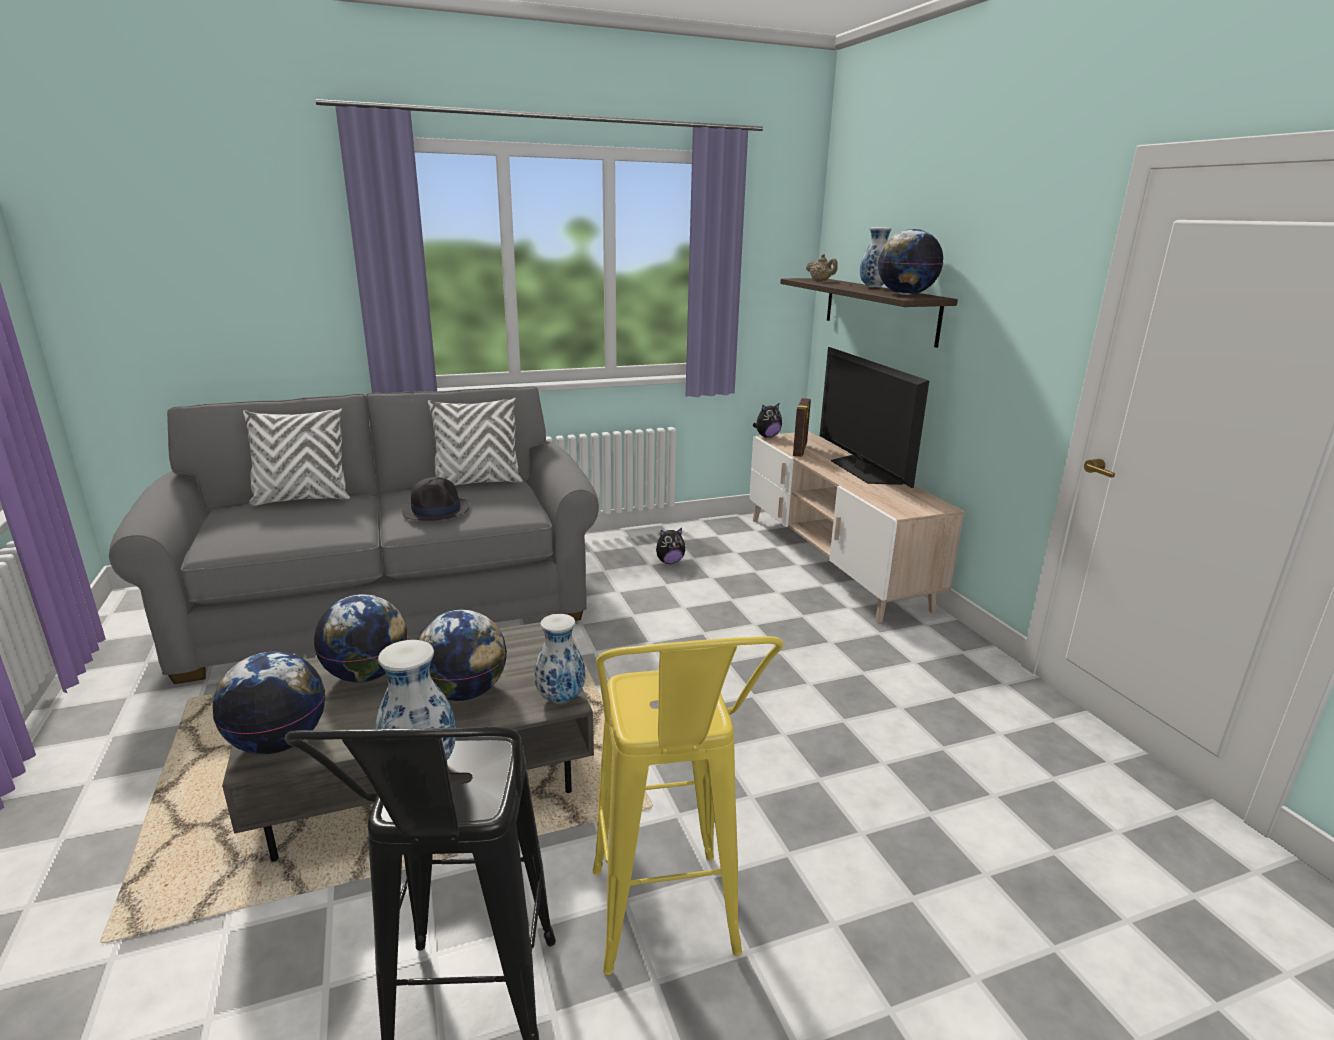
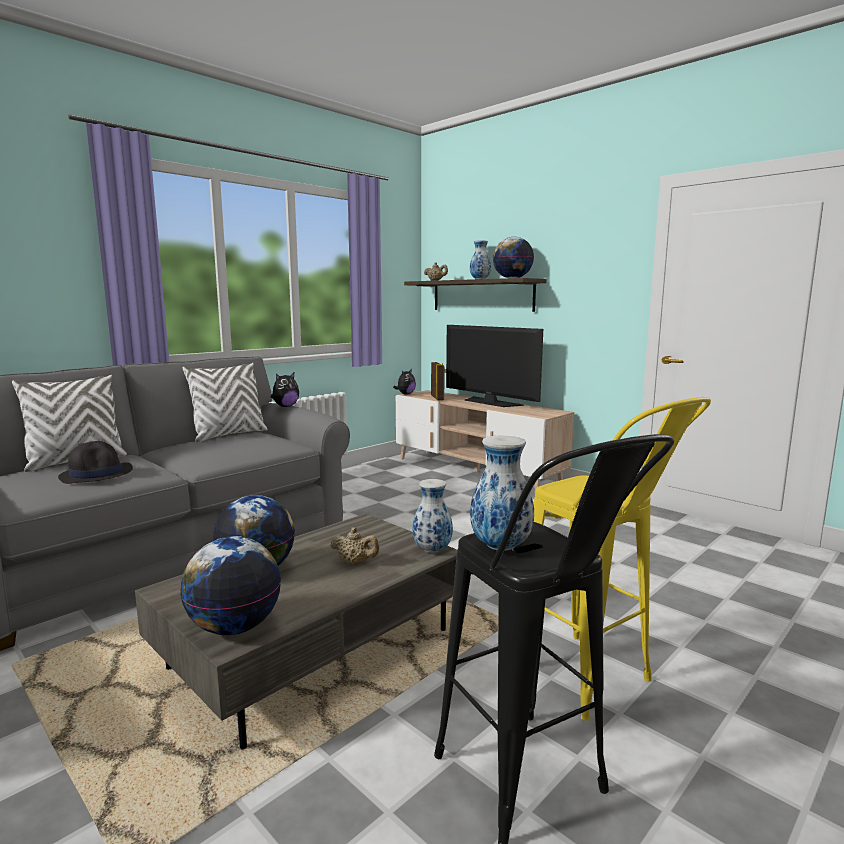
camera: 25 degrees left, 10 degrees down
(436, 510) = (220, 451): black hat -> black hat (97, 474)
(464, 692) = (355, 563): globe -> beige teapot
(669, 562) = (367, 489): plush toy -> plush toy (285, 406)

